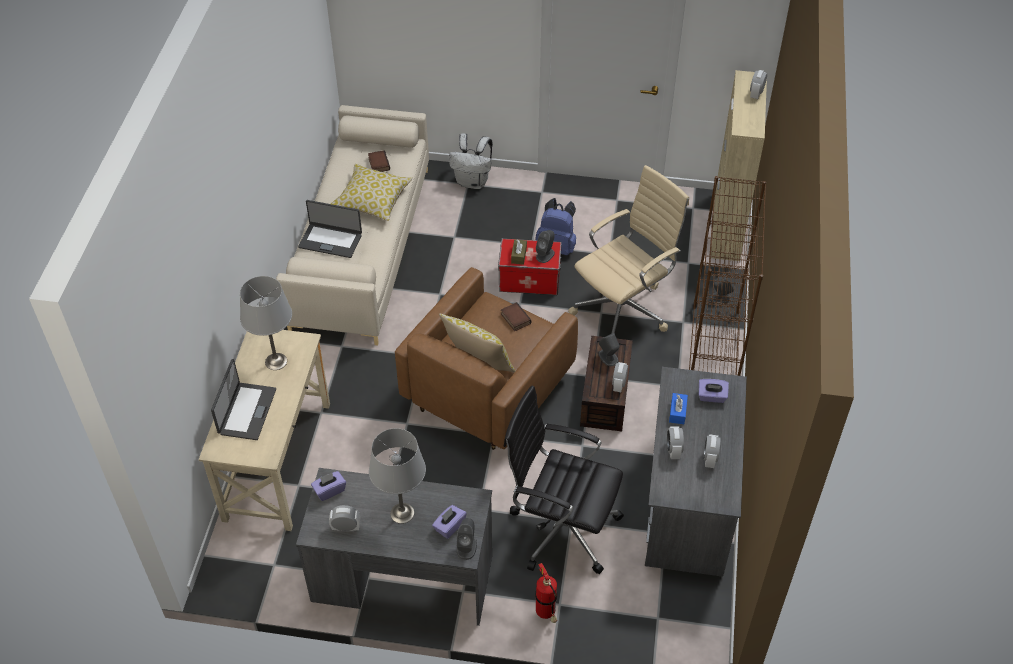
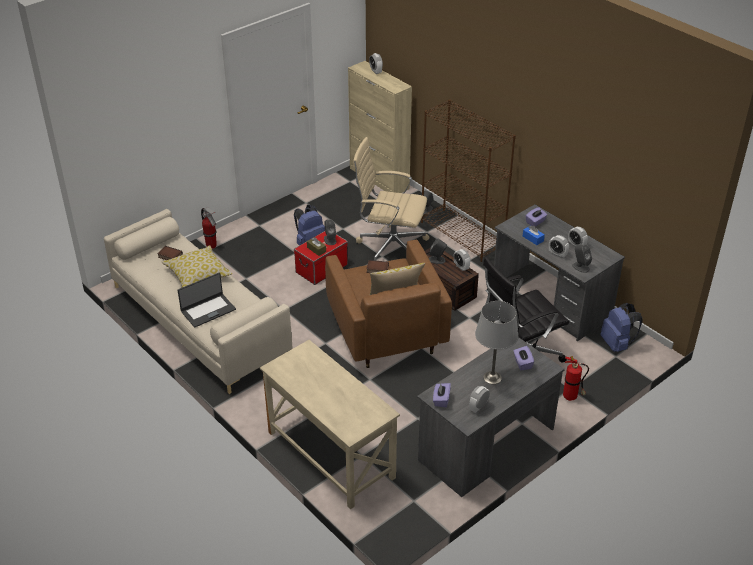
camera: 50 degrees left, 10 degrees down
(246, 411) = (334, 404): laptop -> none
(276, 361) = (307, 370): grey table lamp -> none
(466, 547) = (544, 364): grey speaker -> grey speaker (580, 267)
(473, 182) = (211, 246): white backpack -> fire extinguisher
(623, 309) = (390, 247): beige office chair -> beige office chair turned 75 degrees counterclockwise
(680, 608) = (617, 344): none -> blue backpack

